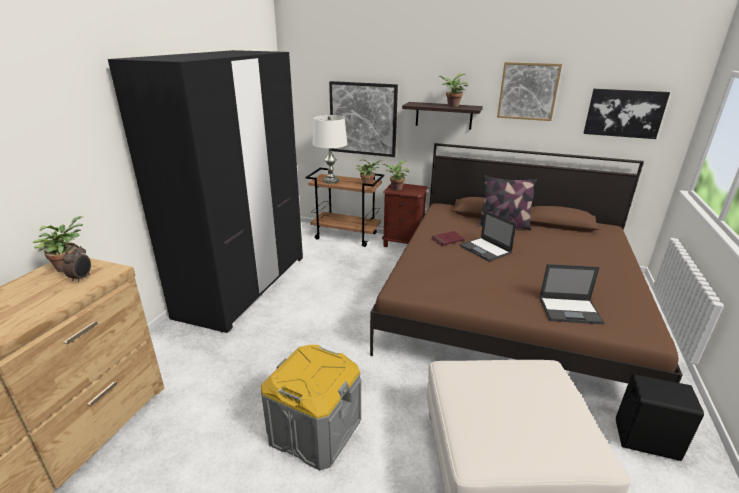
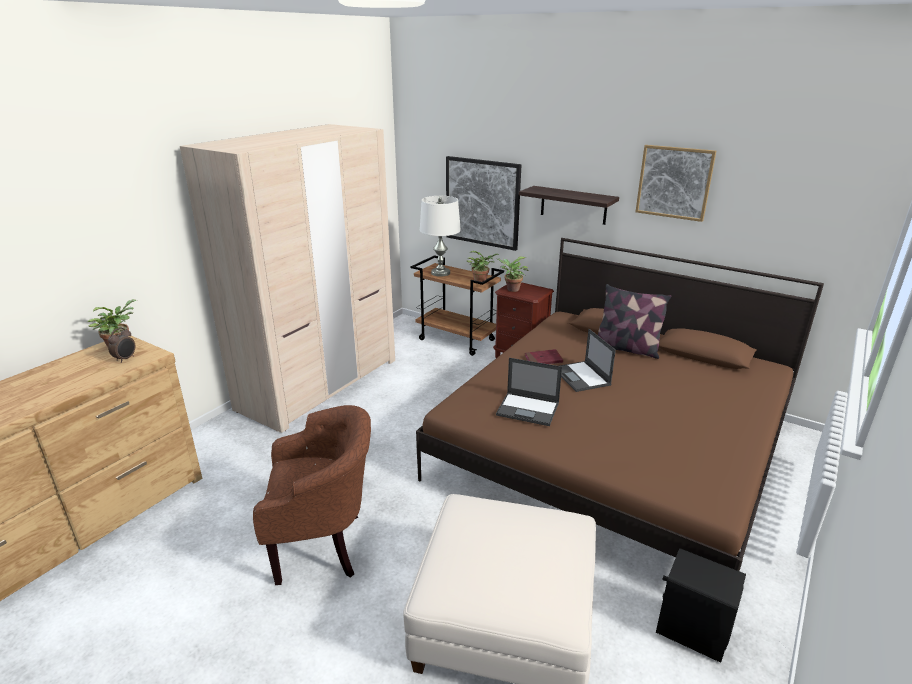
camera: 15 degrees right, 0 degrees up
(244, 285) = (319, 384): black wardrobe -> beige wardrobe
(315, 430) = (325, 546): grey storage box -> brown armchair
(451, 106) = (579, 195): potted plant -> none
(570, 310) = (636, 462): laptop -> laptop (528, 409)
(624, 113) = (798, 218): picture -> none

